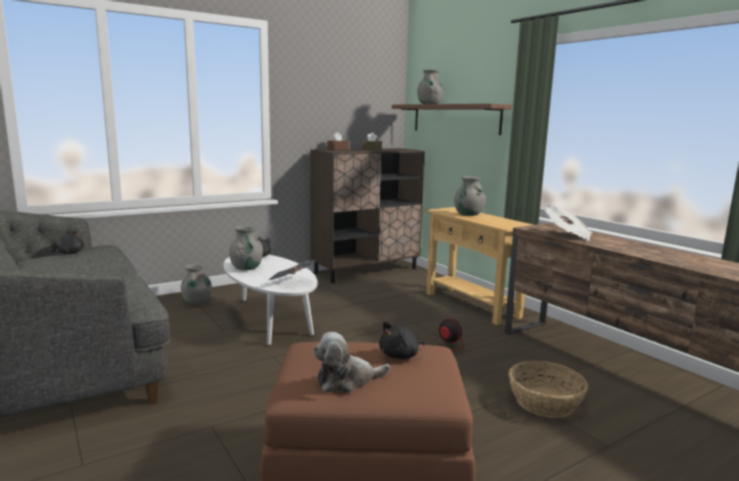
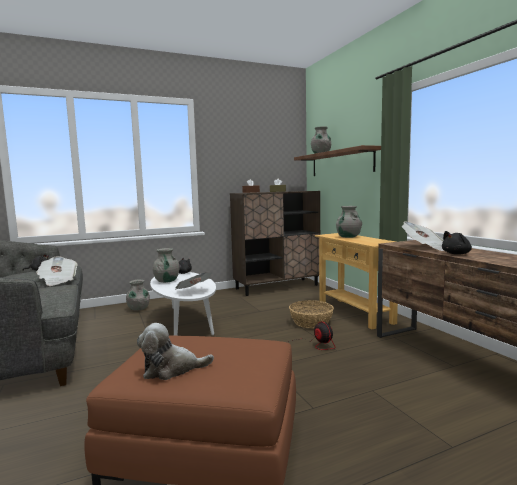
camera: 10 degrees right, 5 degrees down
(109, 269) = (58, 281): none -> newspaper
(400, 356) = (235, 348): black plush toy -> black plush toy (457, 254)
(545, 402) = (397, 399): basket -> basket (311, 322)

